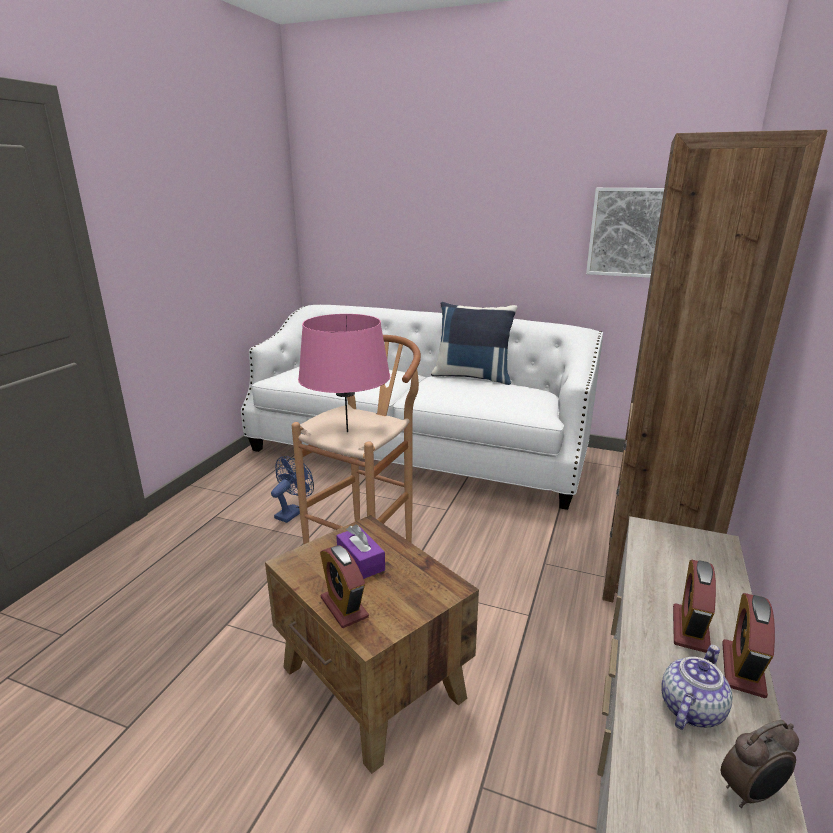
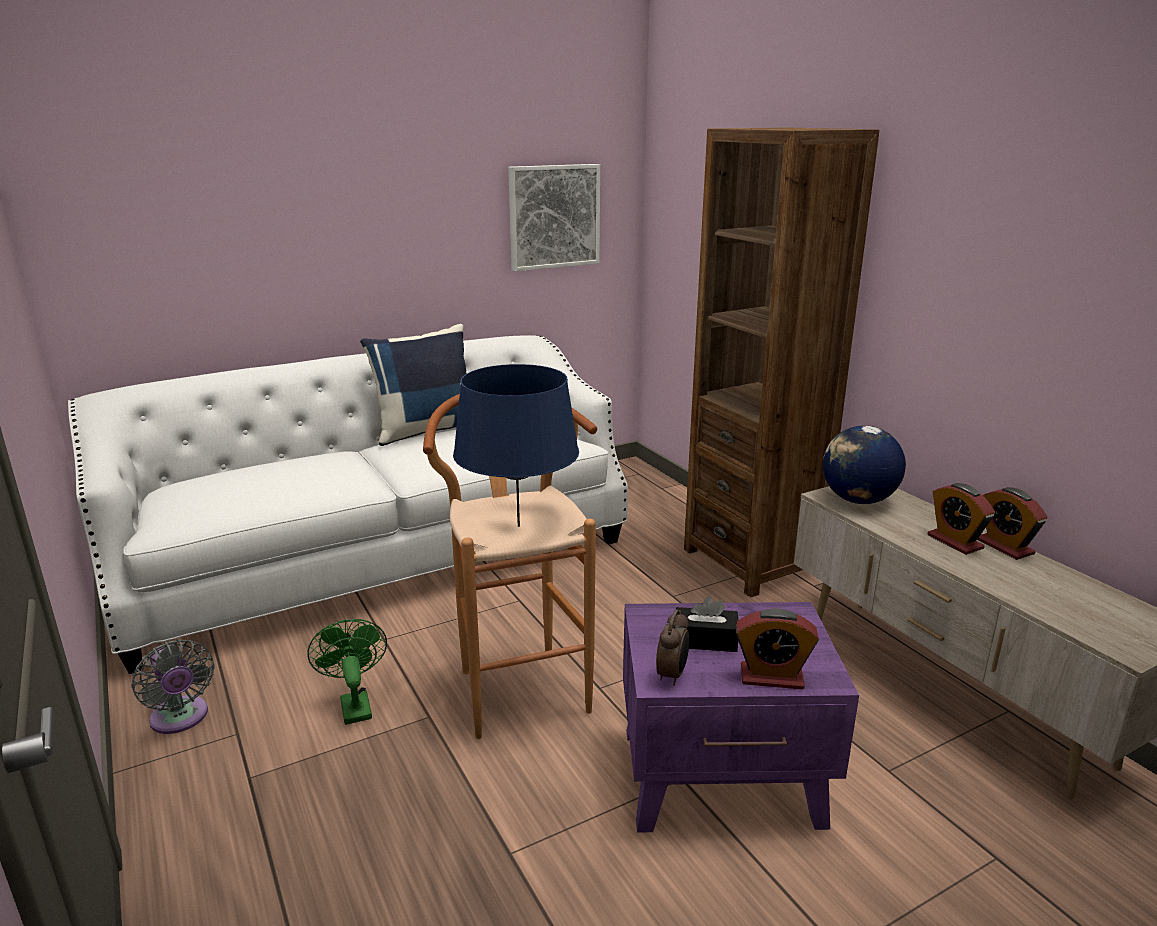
camera: 50 degrees left, 0 degrees up
(236, 478) = (181, 719): none -> grey fan
(293, 512) = (354, 704): blue fan -> green fan
(347, 431) = (518, 526): pink table lamp -> blue table lamp
(360, 561) = (705, 640): purple tissue box -> black tissue box
(372, 684) = (723, 777): brown side table -> purple side table
(671, 546) = (857, 500): none -> globe
(690, 708) = (1027, 580): teapot -> none
(751, 793) = (1103, 598): alarm clock -> alarm clock (672, 675)

